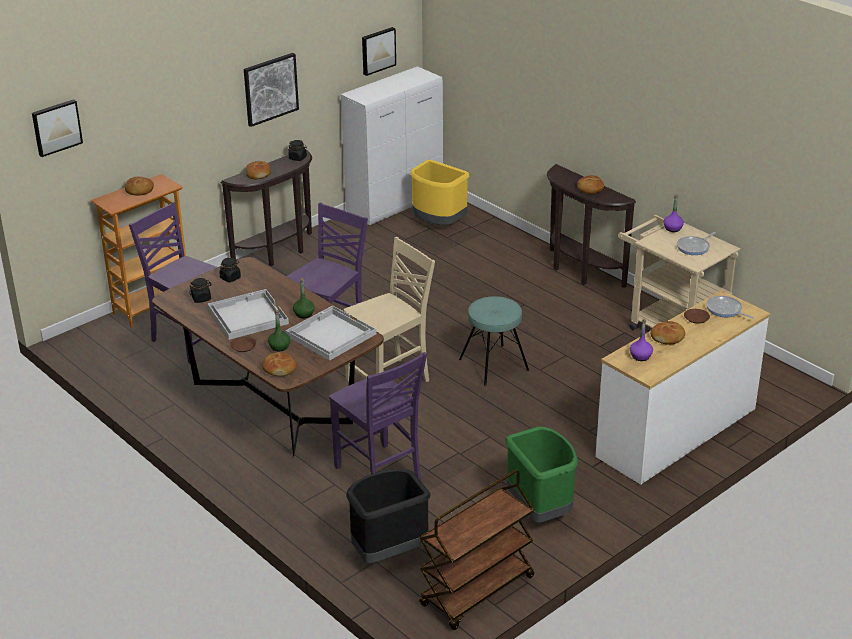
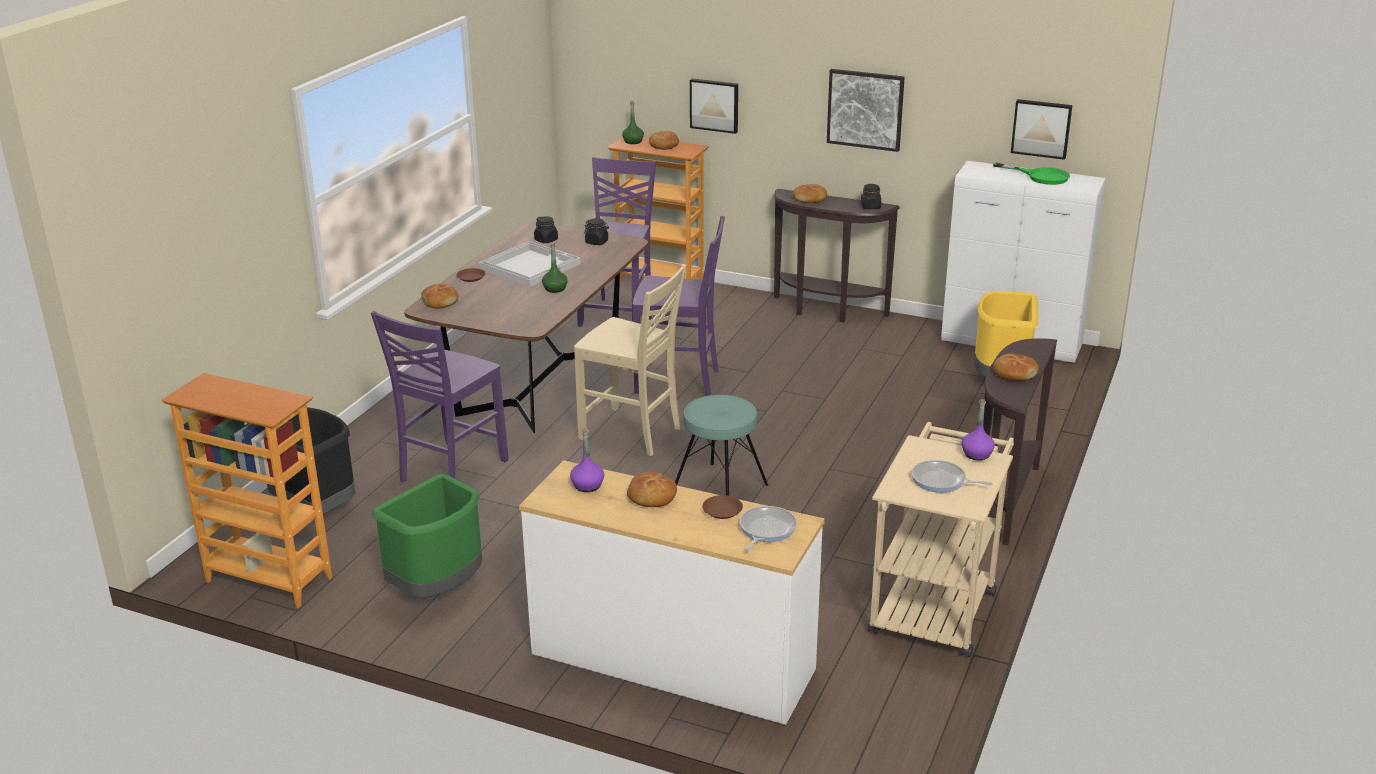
camera: 65 degrees right, 5 degrees down
(56, 127) = (602, 40): picture -> picture (714, 105)
(279, 347) = (482, 292): green bottle -> green bottle (633, 141)
(330, 334) = (523, 309): white tray -> none
(395, 82) = (1041, 176): none -> green frying pan
(477, 592) = (268, 580): brown cart -> bookcase

